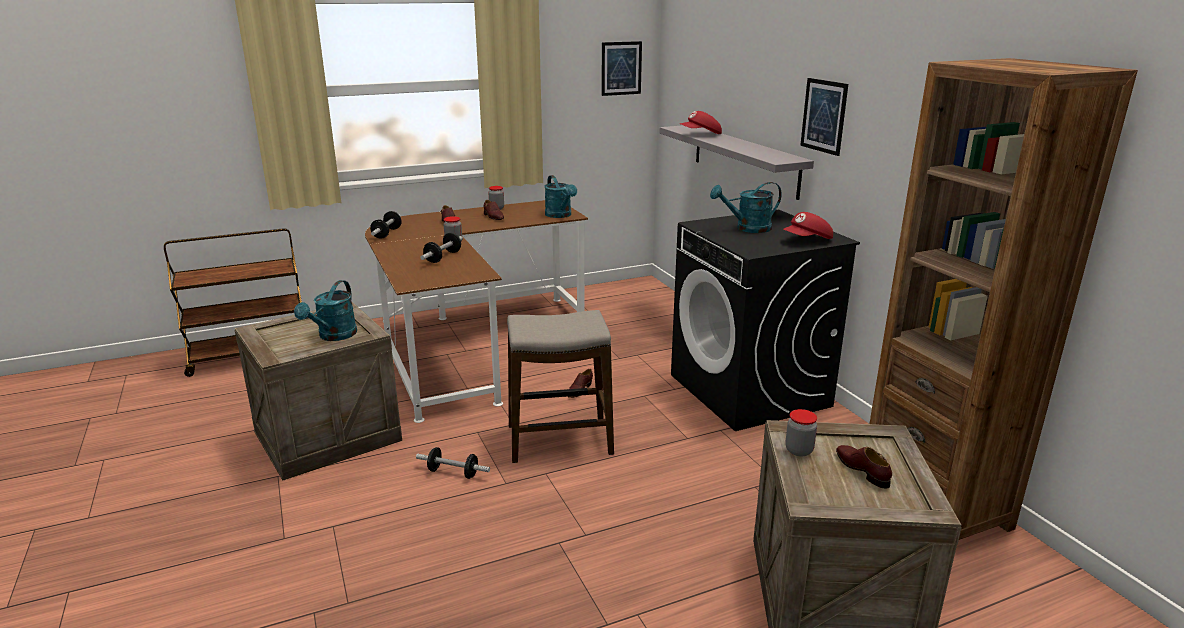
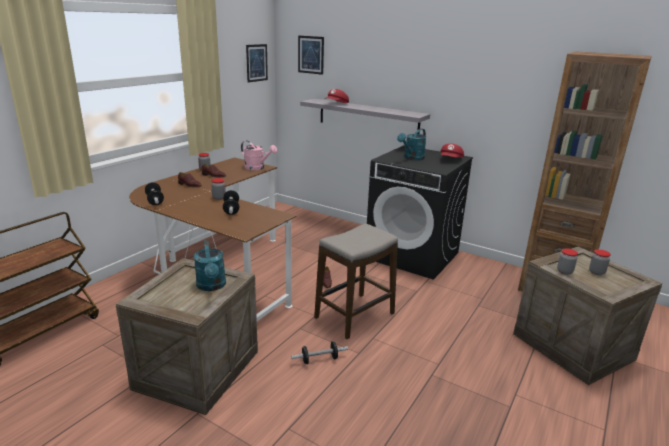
camera: 35 degrees left, 0 degrees up
(560, 215) = (257, 168): turquoise watering can -> pink watering can
(823, 116) = (437, 87): picture -> picture (311, 55)
(862, 470) = (596, 272): brown shoe -> jar

